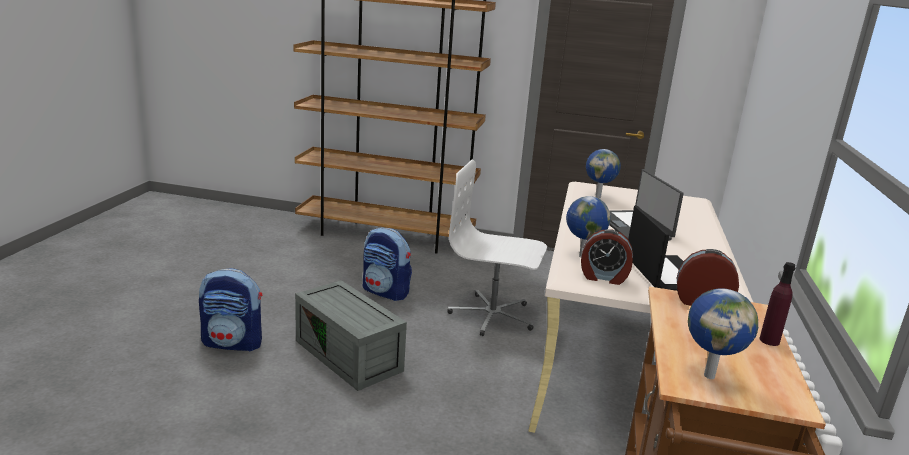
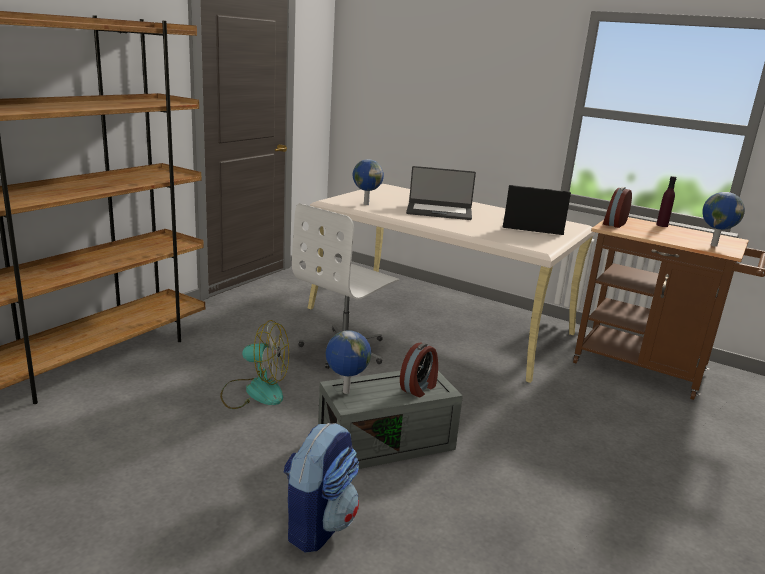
camera: 70 degrees left, 0 degrees up
(386, 292) = (255, 391): backpack -> fan
(581, 256) = (500, 237): globe -> globe (345, 392)
(603, 277) = (541, 241): alarm clock -> alarm clock (419, 388)

